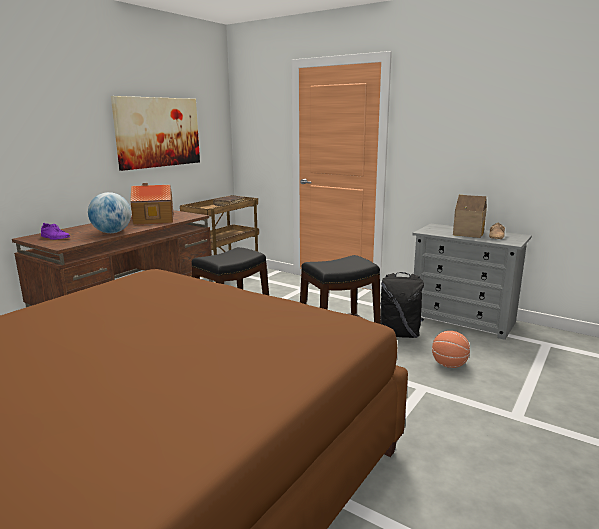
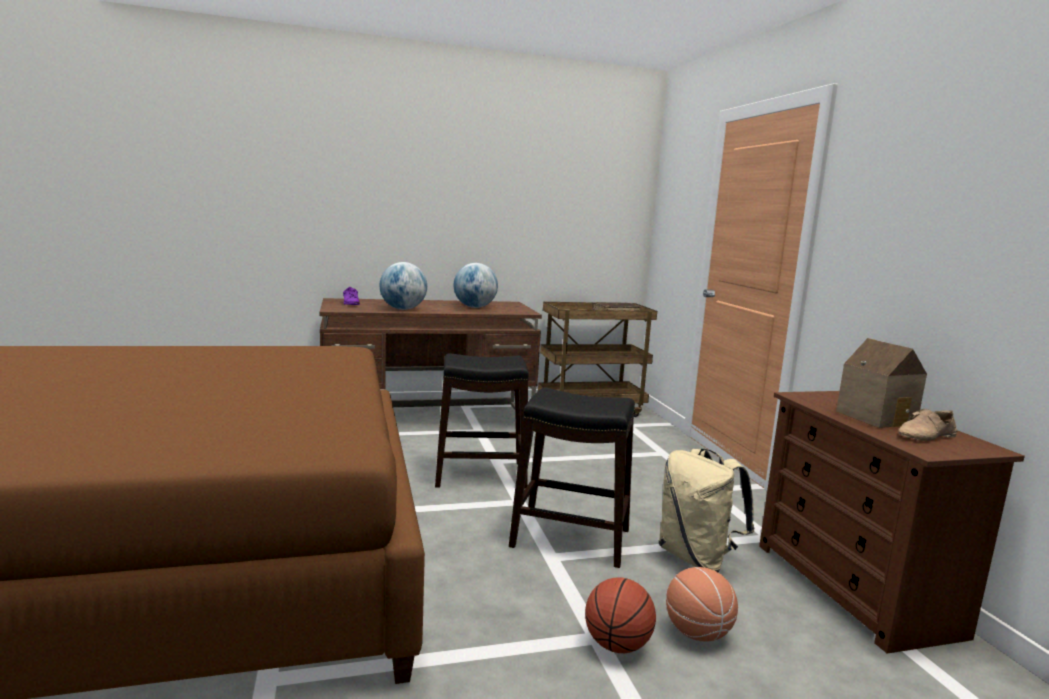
camera: 40 degrees right, 5 degrees down
(153, 219) = (474, 307): toy house -> globe
(158, 132) = (530, 206): picture -> none
(399, 334) = (697, 558): black backpack -> beige backpack
(434, 386) = (617, 645): none -> basketball
(463, 320) = (854, 588): grey dresser -> brown dresser

